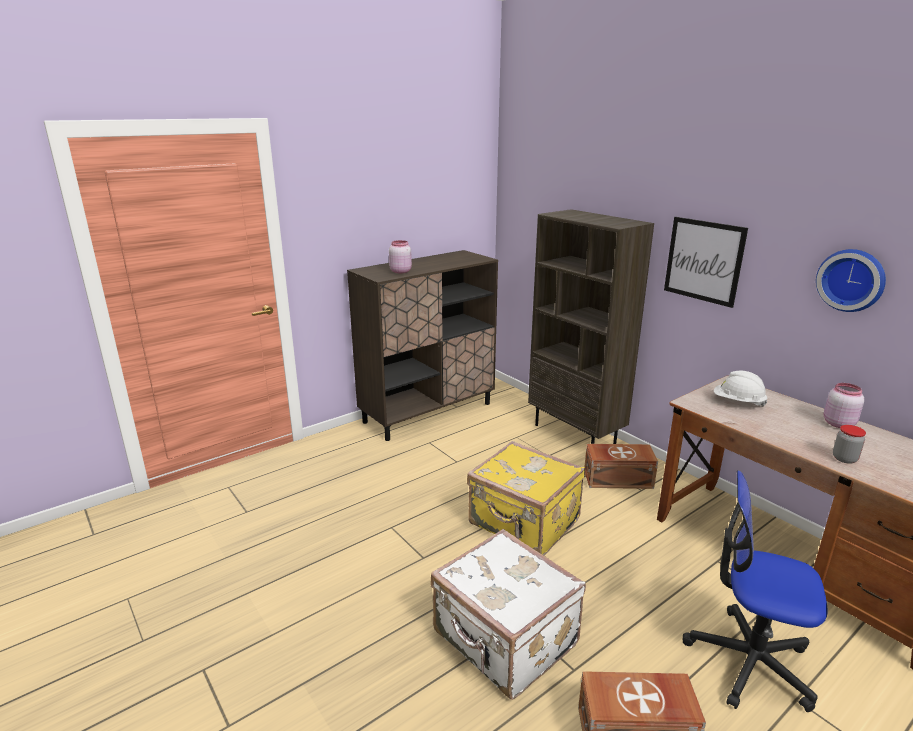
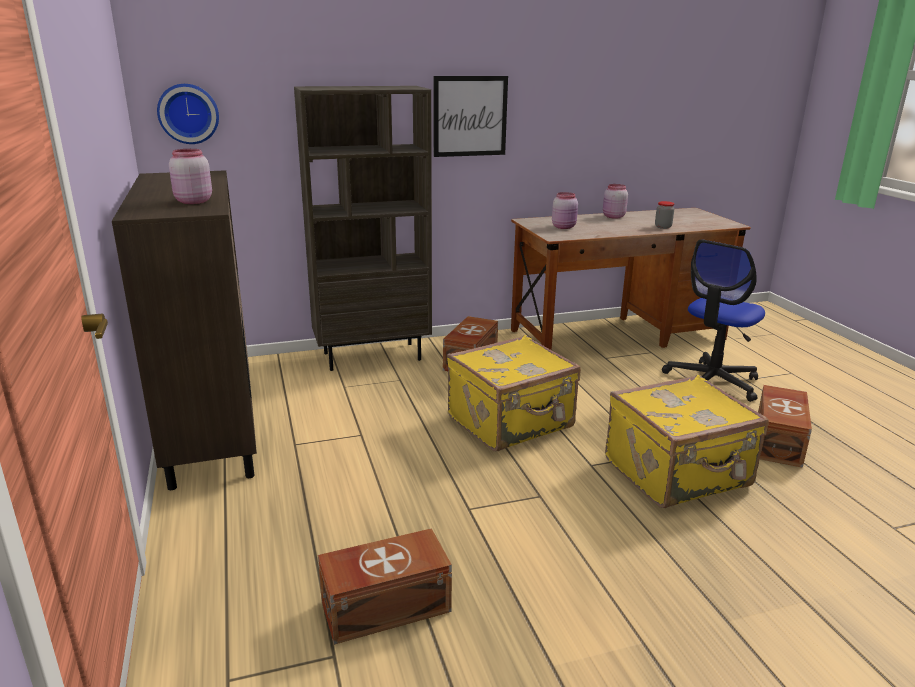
camera: 70 degrees left, 0 degrees up
(286, 517) = (383, 605): none -> brown storage box
(504, 640) = (678, 474): white suitcase -> yellow suitcase
(738, 402) = (564, 227): white hard hat -> pink jar
(852, 280) = (590, 105): wall clock -> wall clock (188, 113)

